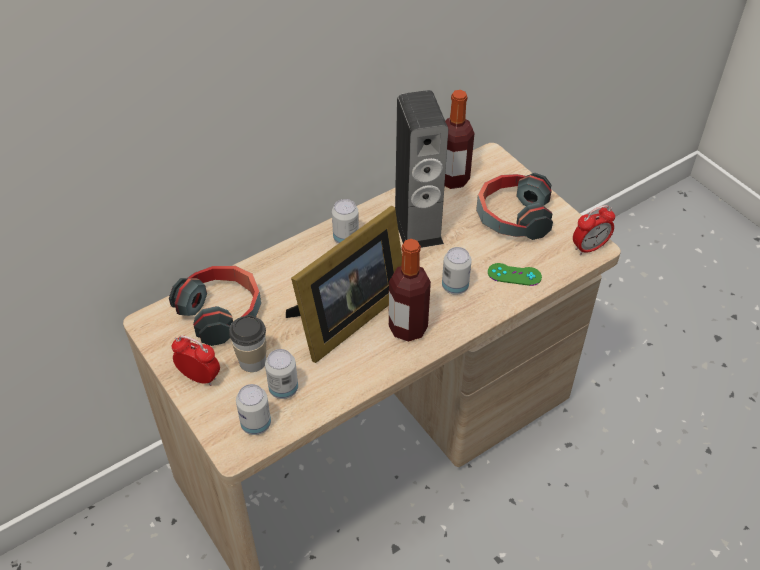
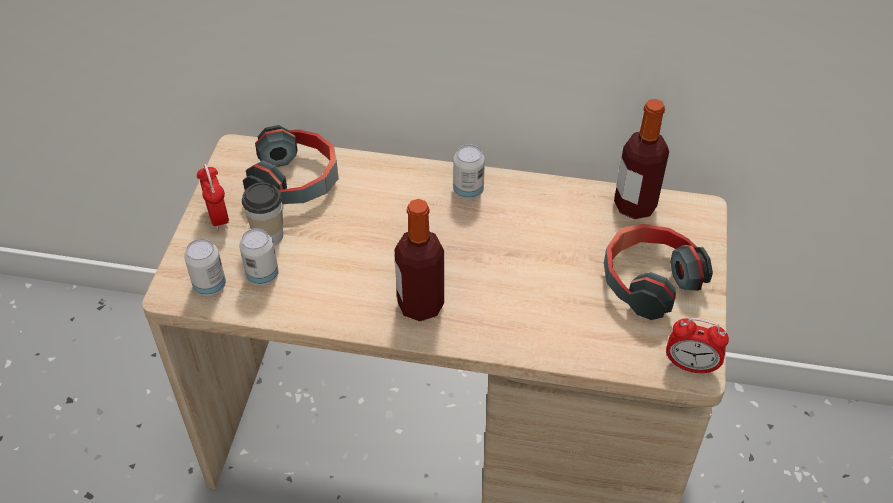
camera: 45 degrees right, 0 degrees up
(345, 318) = (381, 257): picture frame -> none
(417, 226) = (544, 225): speaker -> none
(455, 286) = (508, 302): can -> none
(514, 275) = (578, 333): green game controller -> none

